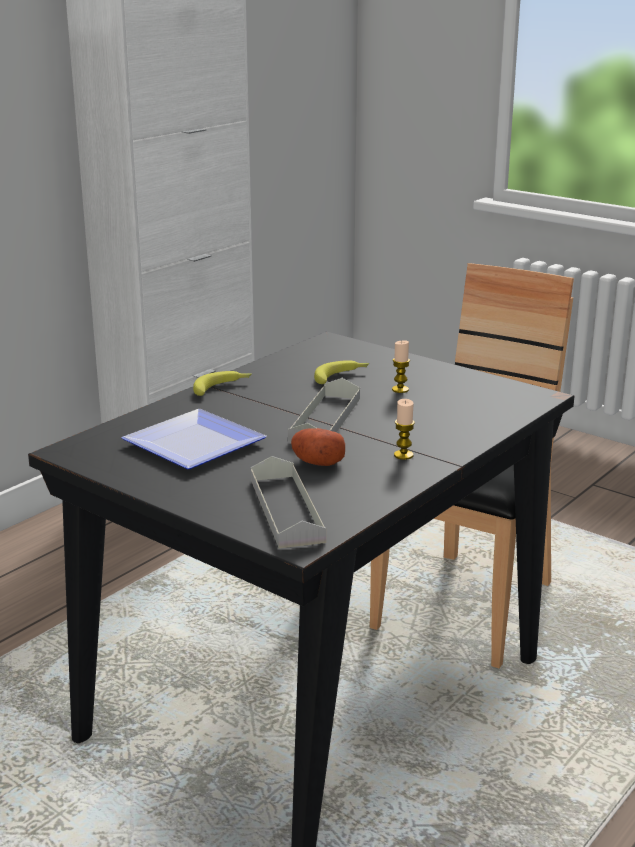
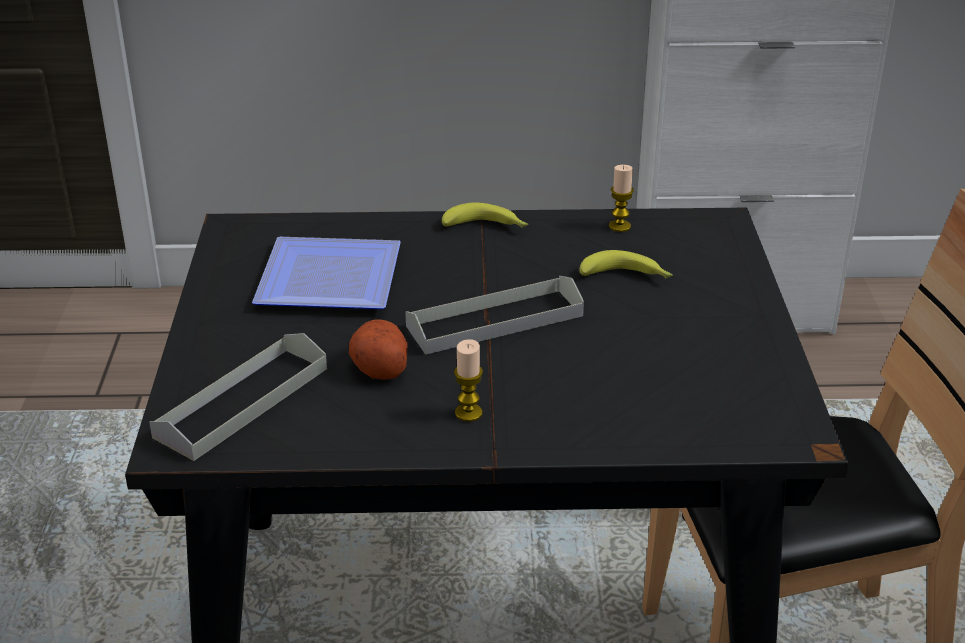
camera: 50 degrees right, 10 degrees up
(400, 389) = (651, 329): candle -> candle (619, 226)

